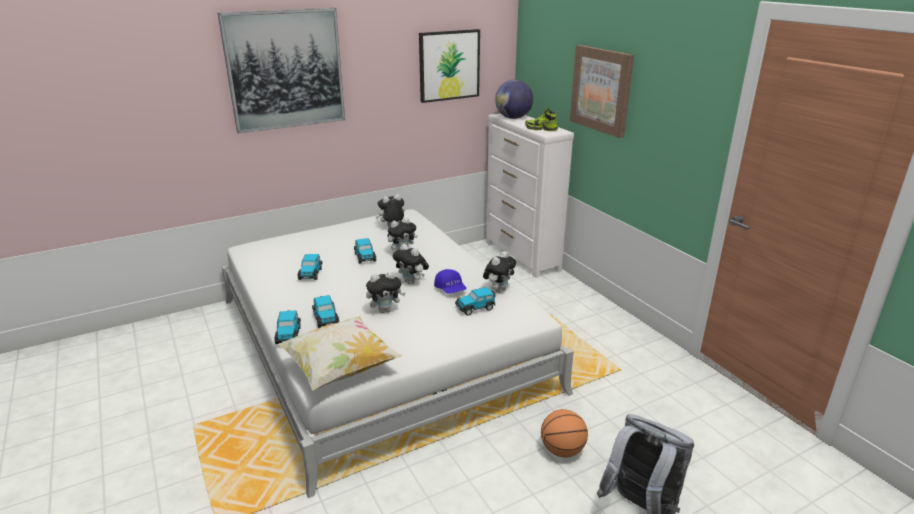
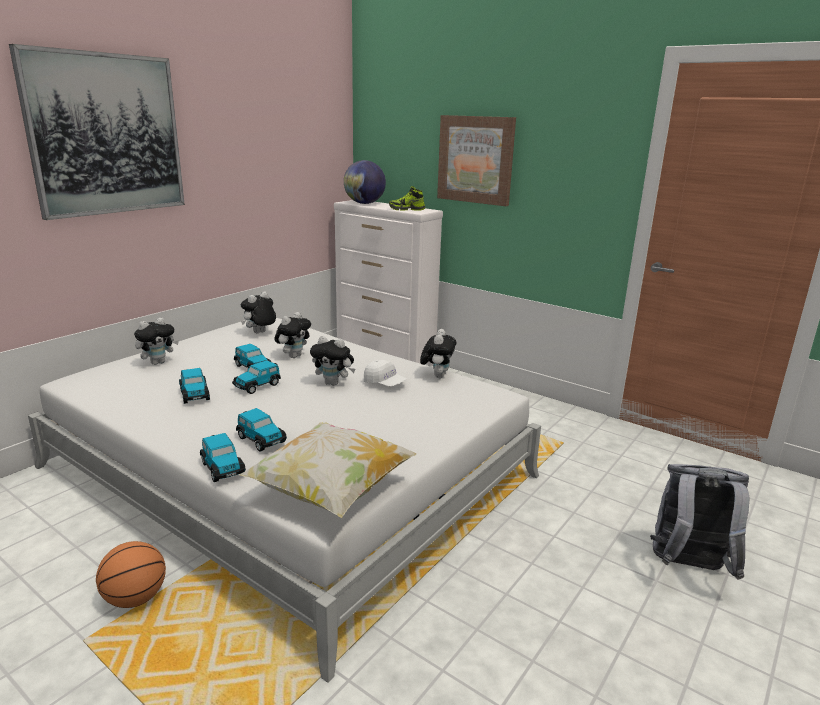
camera: 25 degrees left, 5 degrees down
(385, 310) = (329, 416): plush toy -> plush toy (158, 362)
(449, 65) = (291, 144): picture -> none
(450, 289) = (384, 383): blue cap -> white cap
(476, 308) = (430, 396): toy car -> toy car (258, 385)
(562, 450) = (574, 533): basketball -> basketball (135, 598)

